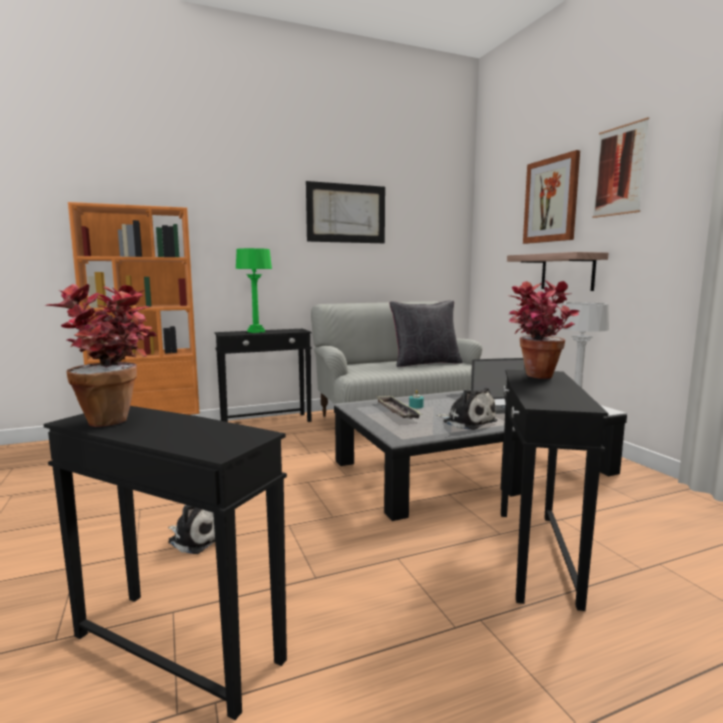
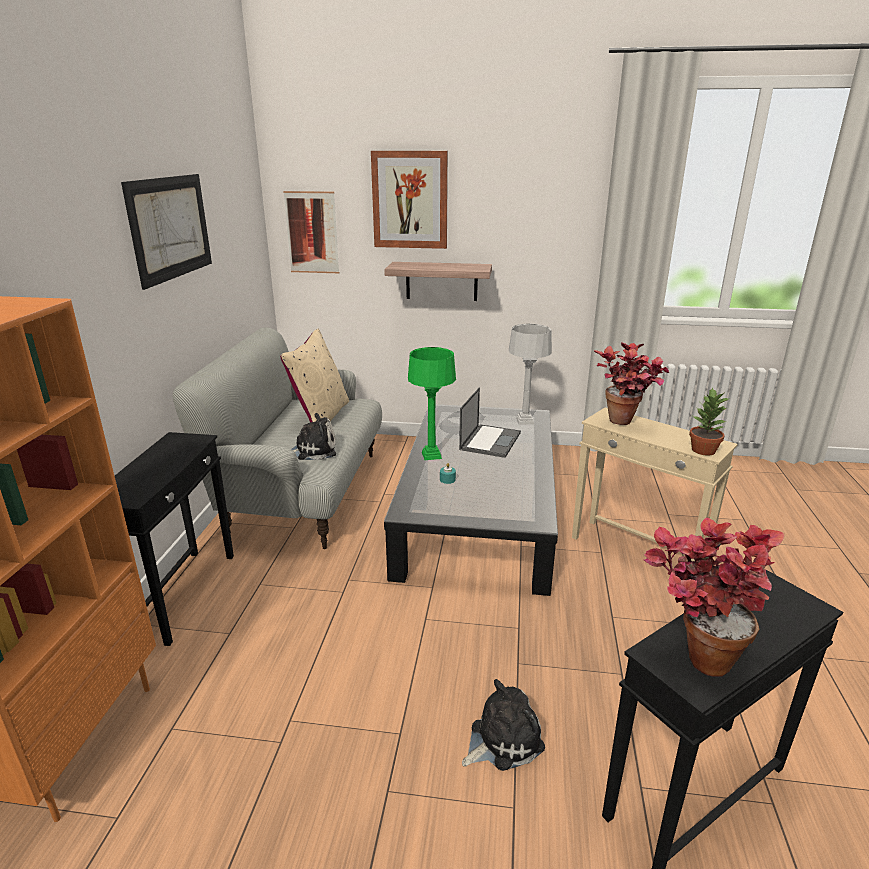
camera: 60 degrees left, 15 degrees up
(256, 332) = (147, 471): green table lamp -> green table lamp (432, 455)
(397, 411) = (453, 494): tray -> none
(425, 363) = (320, 417): black pillow -> beige pillow
(467, 422) = (518, 475): plush toy -> plush toy (313, 450)
(534, 554) = (637, 552): black side table -> beige side table
(542, 402) = (703, 450): none -> potted plant
(619, 171) = (499, 184): picture -> picture (312, 232)

